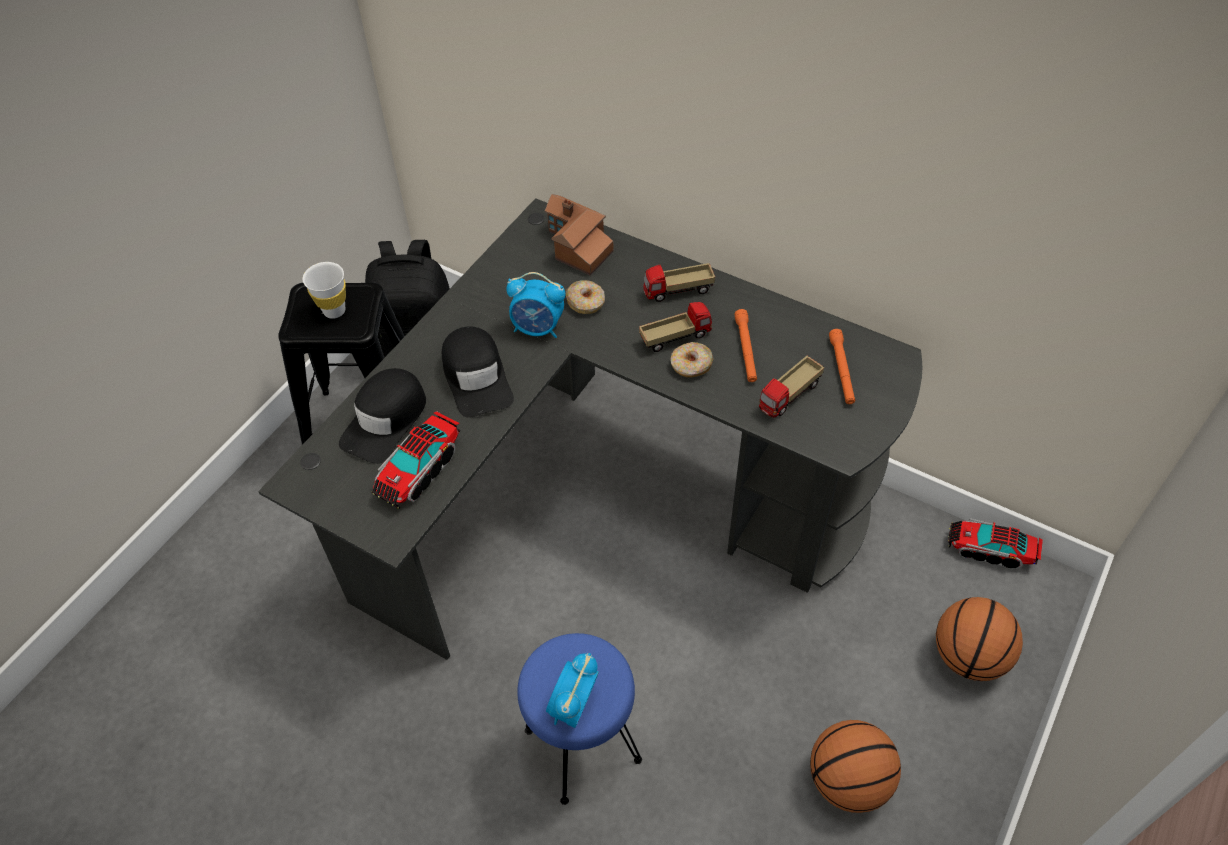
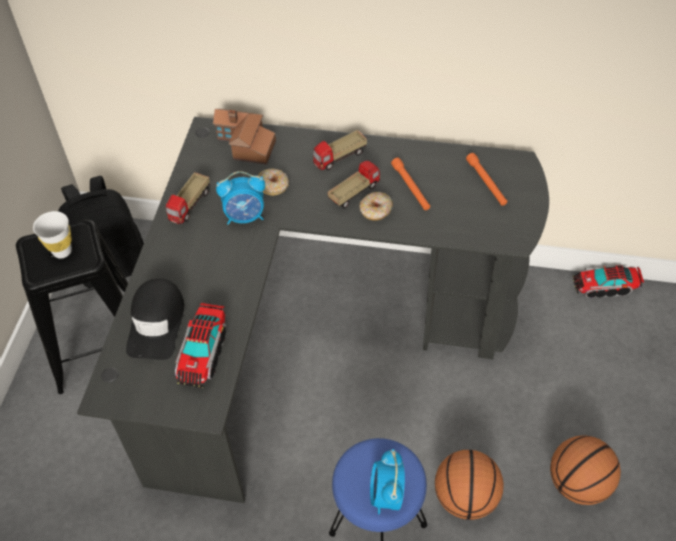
camera: 20 degrees left, 0 degrees up
(477, 377) = (215, 268): black cap -> none
(789, 396) = (458, 212): toy truck -> toy truck (190, 206)
(968, 656) = (622, 367): basketball -> basketball (465, 498)

